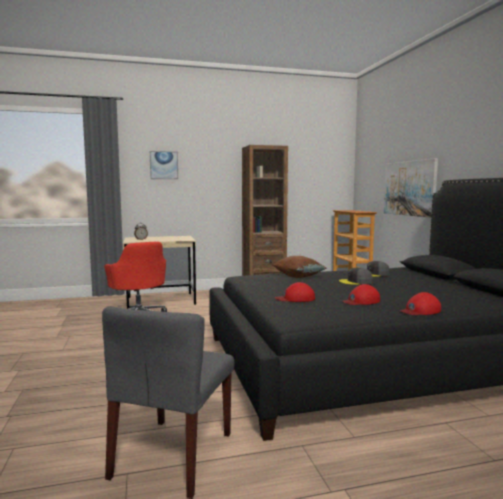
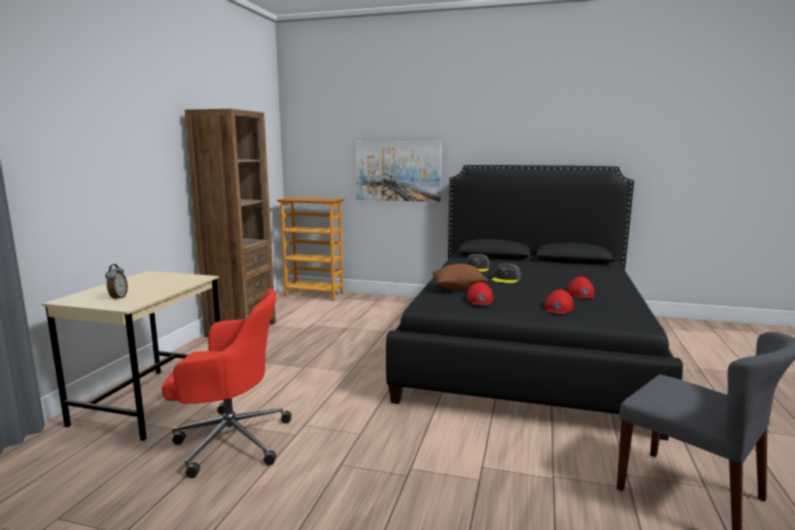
camera: 60 degrees left, 5 degrees up
(164, 165) = (74, 138): picture -> none
(420, 311) = (621, 288): red cap -> red cap (480, 300)

